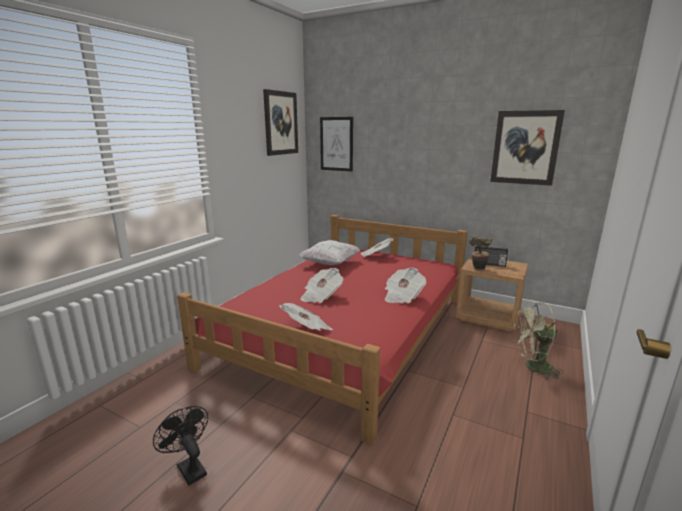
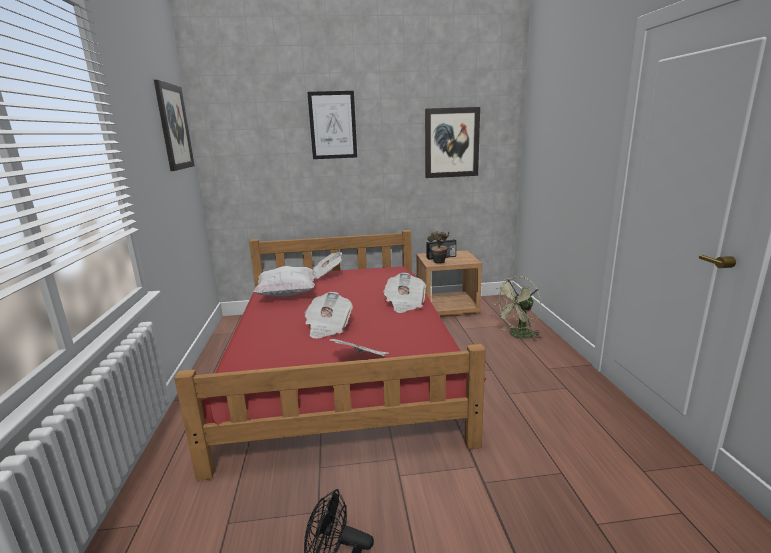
camera: 35 degrees left, 0 degrees up
(336, 144) = (243, 152): picture -> picture (333, 125)

